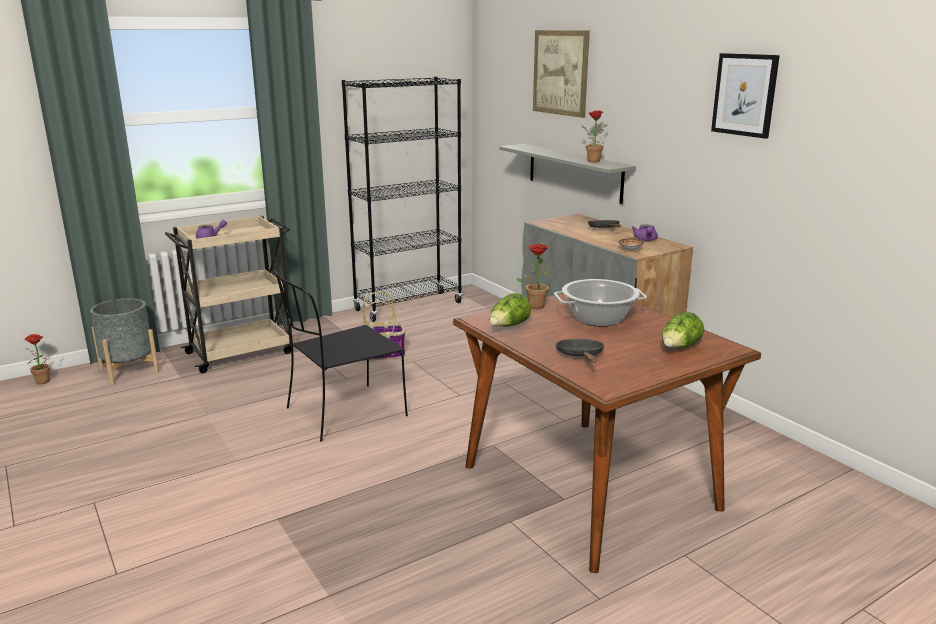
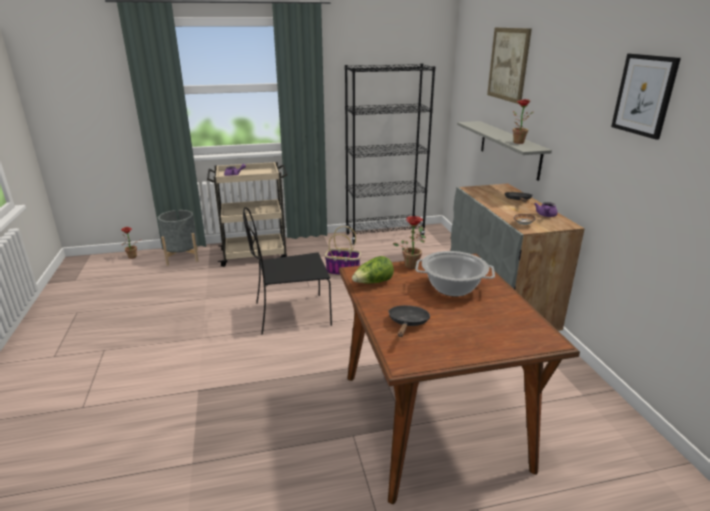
camera: 20 degrees right, 5 degrees up
(679, 347) = (502, 331): lettuce -> none

